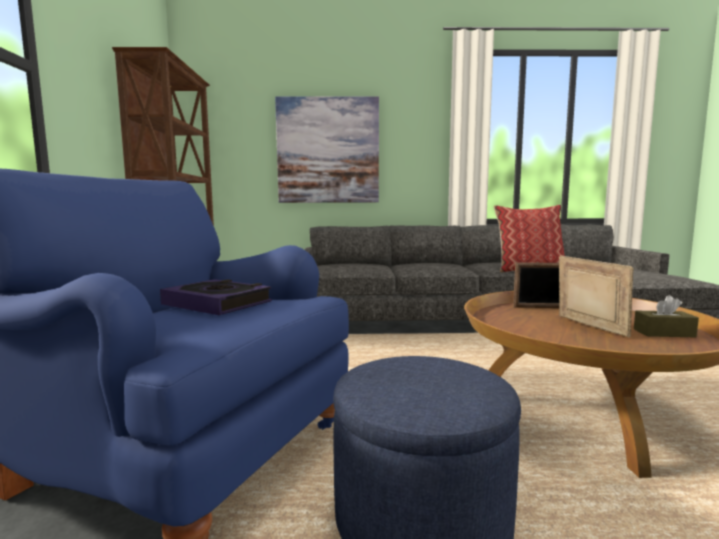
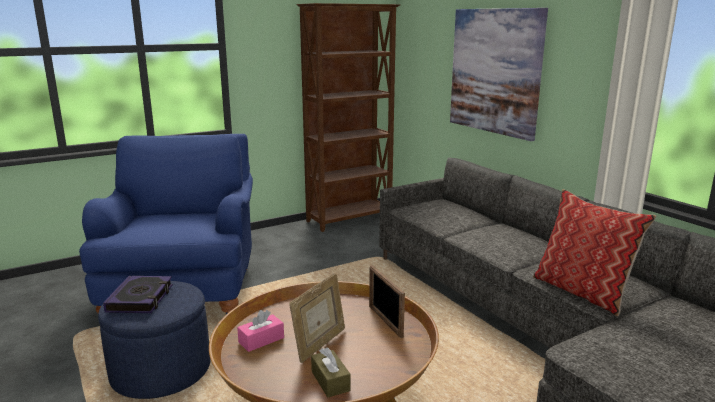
camera: 60 degrees right, 10 degrees up
(217, 303) = (179, 220): book -> book (140, 299)
(575, 344) = (261, 340): none -> pink tissue box

